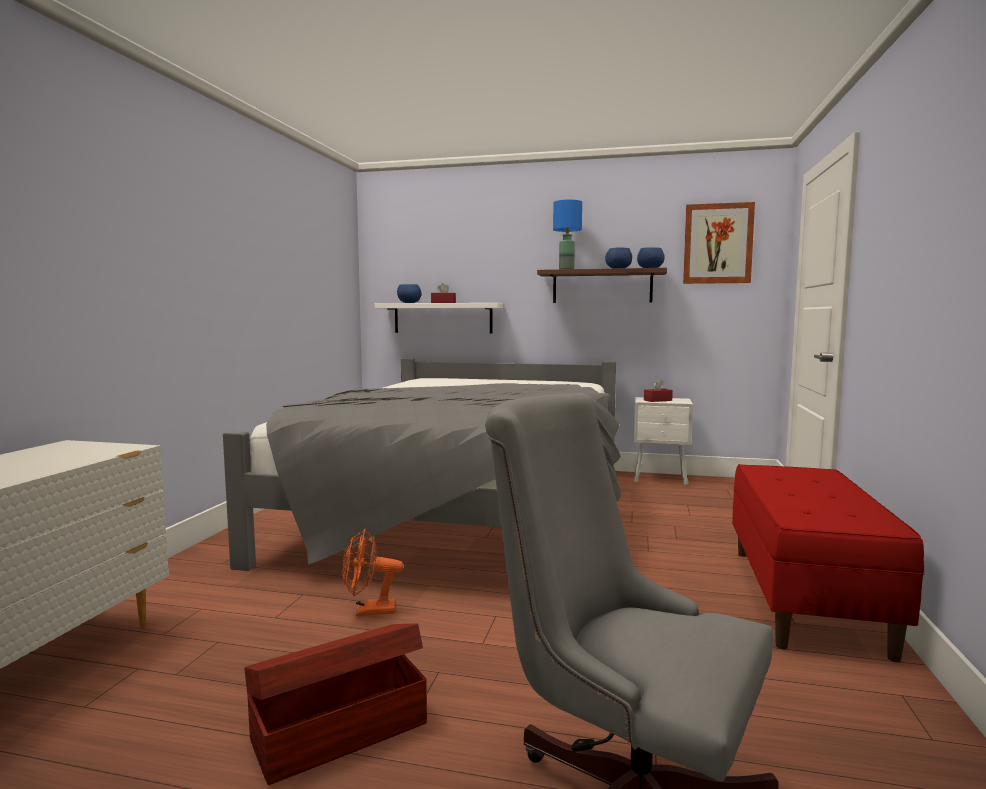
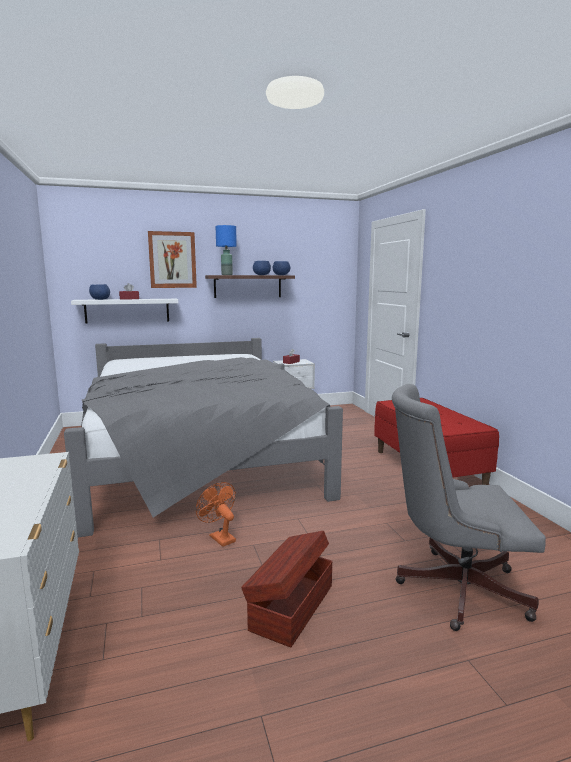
camera: 30 degrees left, 5 degrees up
(368, 611) = (219, 537): orange fan -> orange fan turned 90 degrees clockwise
(718, 244) = (318, 259): picture -> picture (172, 260)

